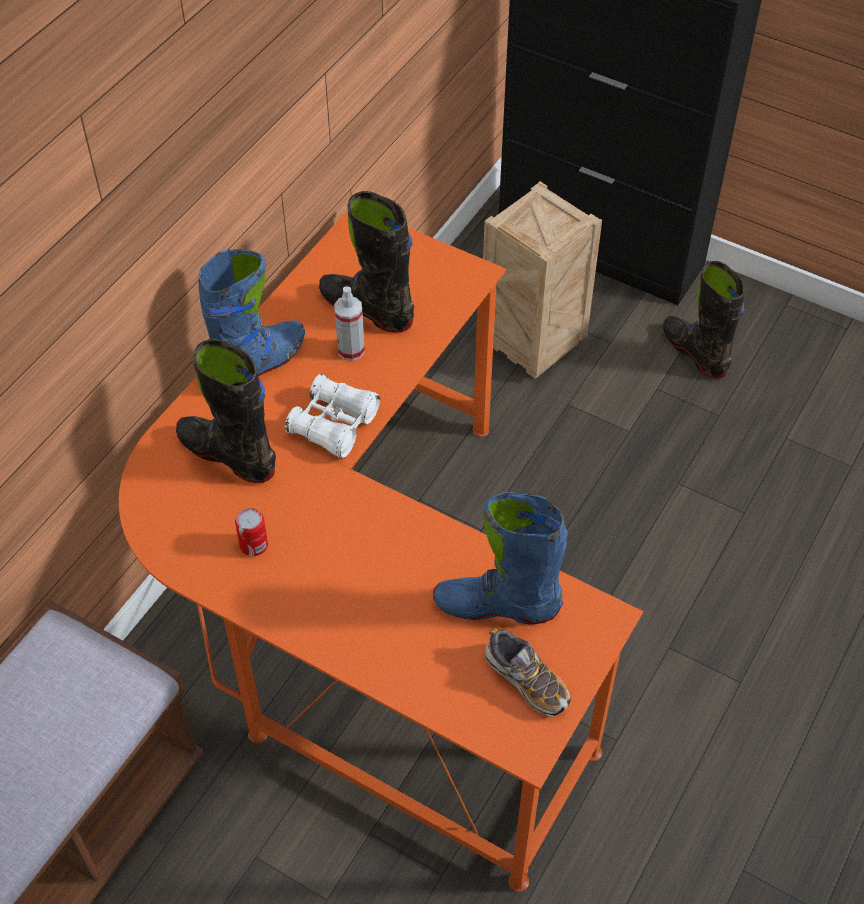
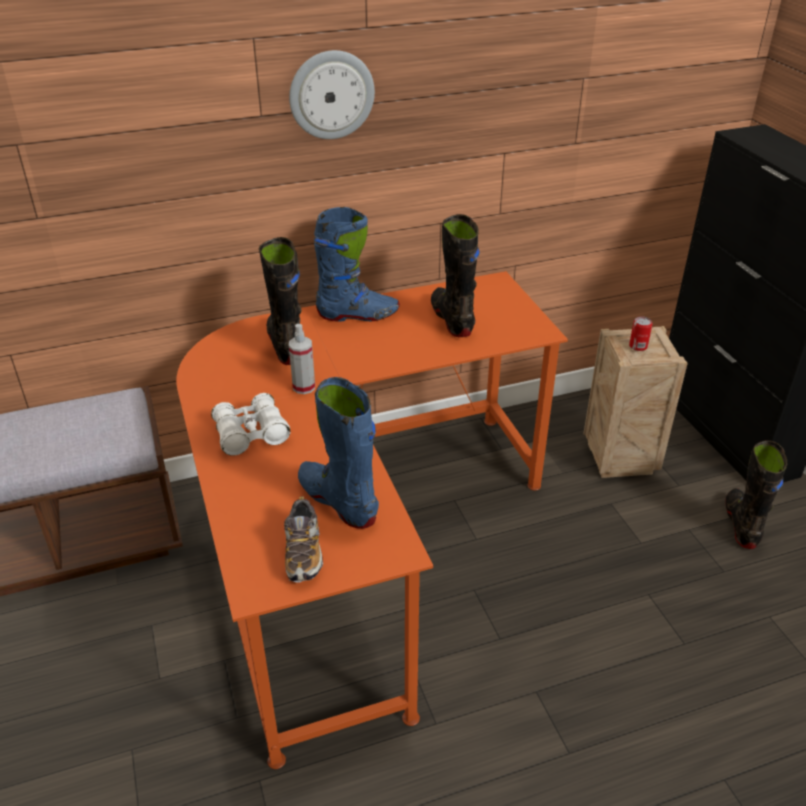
camera: 40 degrees right, 15 degrees down
(168, 127) = (331, 95): none -> wall clock
(254, 545) = (243, 391): can -> can (638, 346)
(334, 424) = (361, 360): white binoculars -> white binoculars (251, 434)
(351, 350) = (417, 332): spray bottle -> spray bottle (304, 387)

